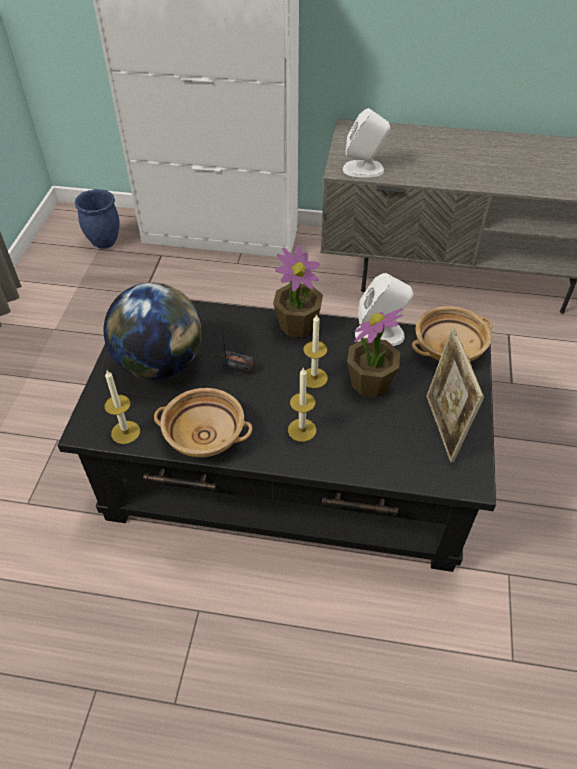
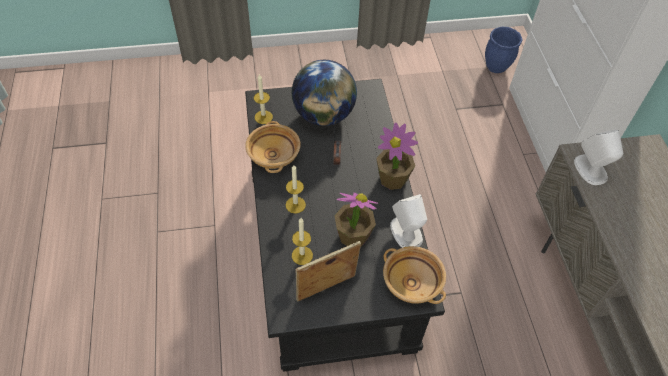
camera: 70 degrees right, 5 degrees up
(314, 378) = (344, 201): candle -> candle (302, 255)

